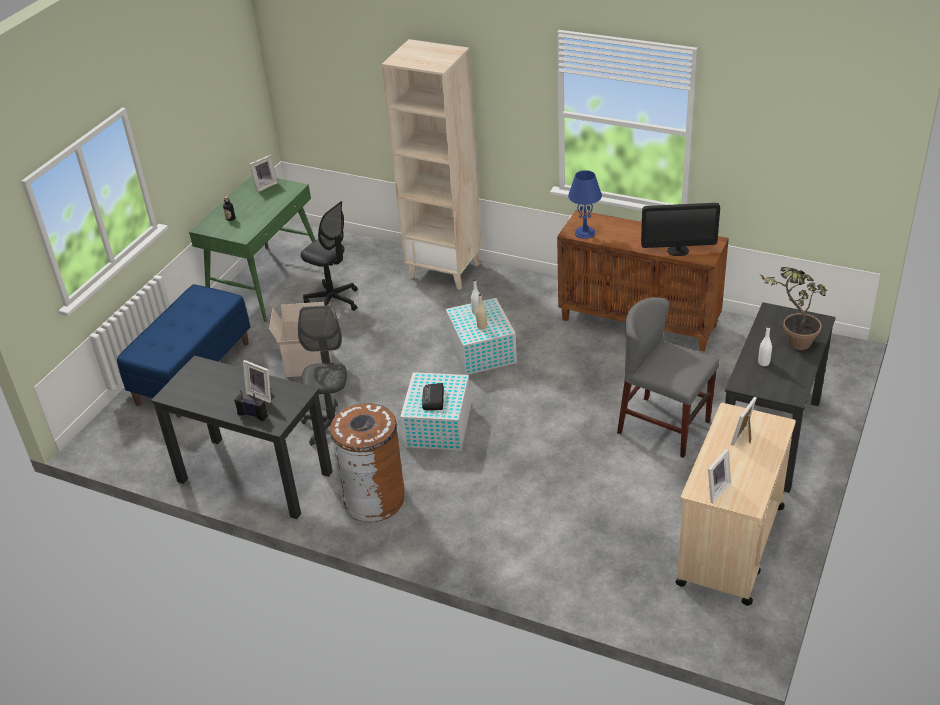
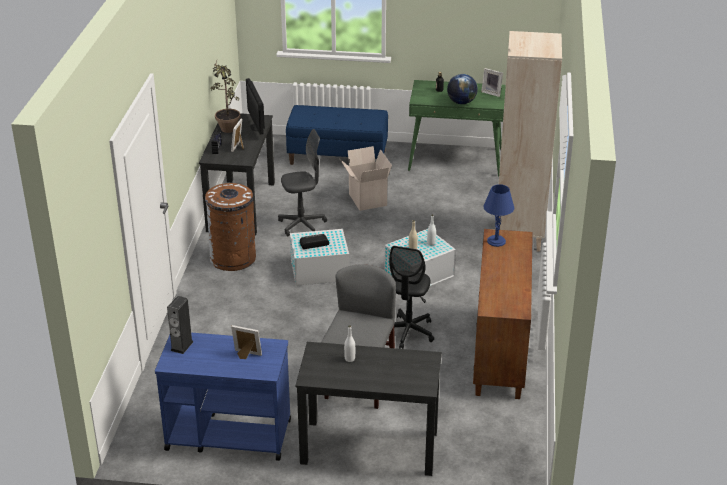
camera: 70 degrees right, 5 degrees down
(272, 209) = (461, 102): none -> globe
(333, 301) = (448, 193): black office chair -> black office chair (408, 332)
(678, 251) = (493, 293): monitor -> monitor (257, 127)
(714, 490) = (182, 346): picture frame -> speaker
(730, 546) = (227, 435): beige cart -> blue cart
(791, 343) = (383, 372): potted plant -> potted plant (227, 126)

